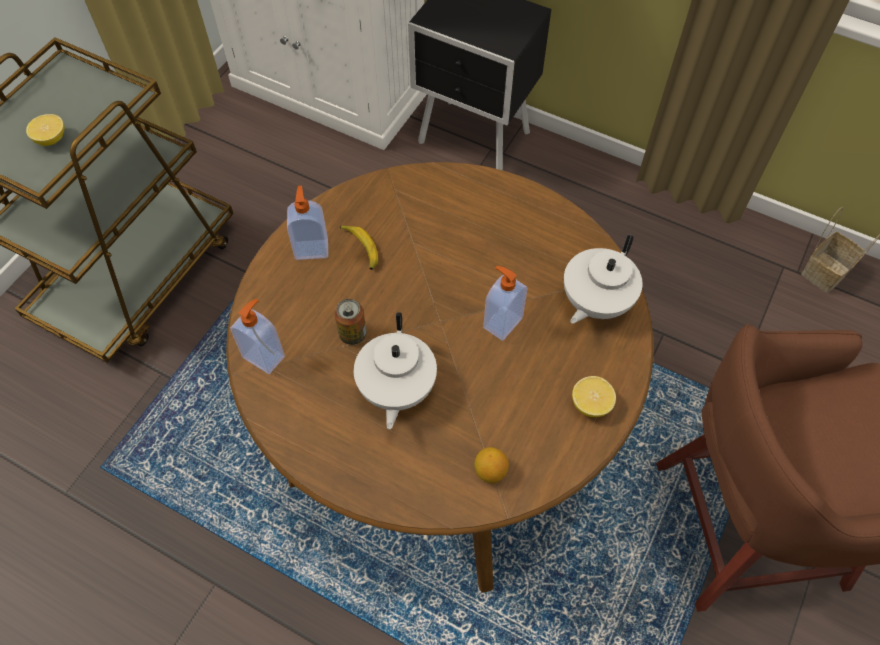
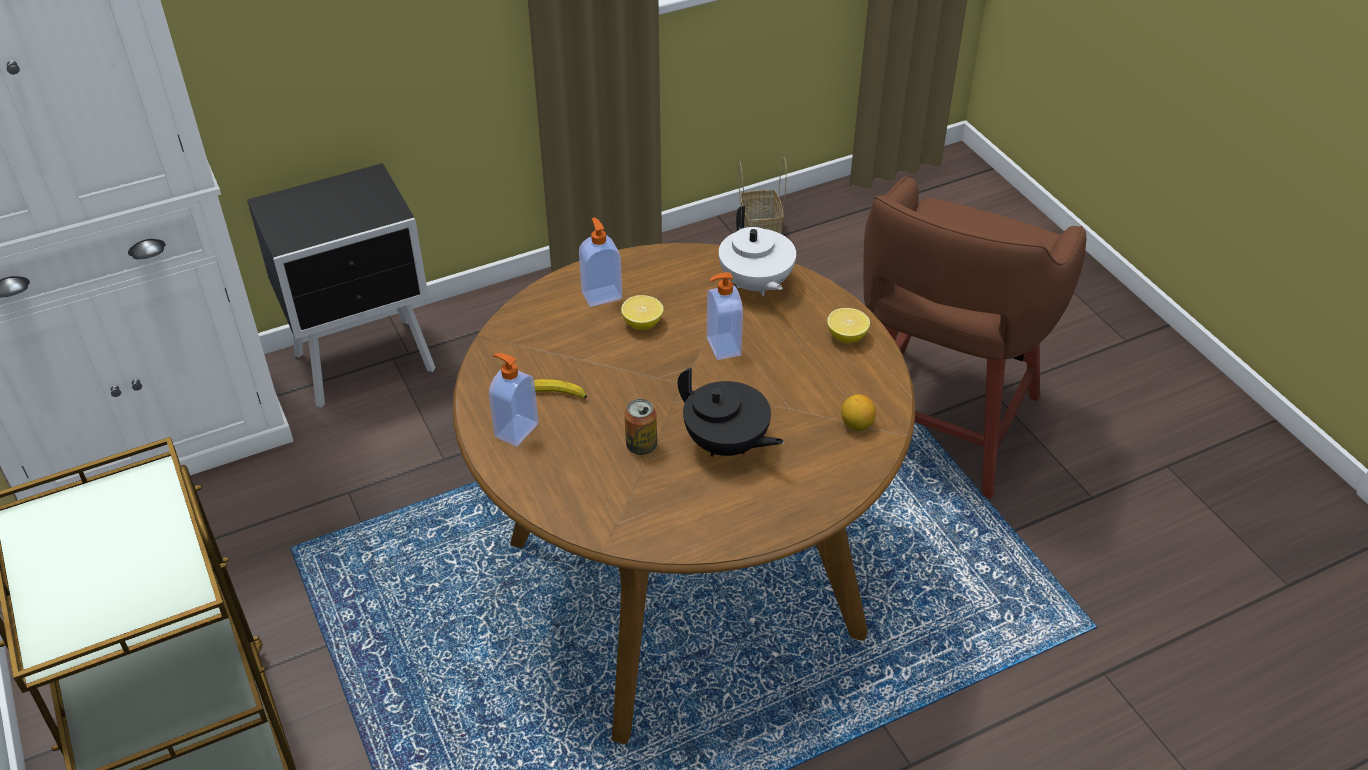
camera: 55 degrees left, 15 degrees down
(51, 139) = (129, 572): lemon -> lemon (642, 323)
(264, 356) = (605, 518): soap dispenser -> soap dispenser (601, 295)
(396, 389) = (726, 444): white teapot -> black teapot

